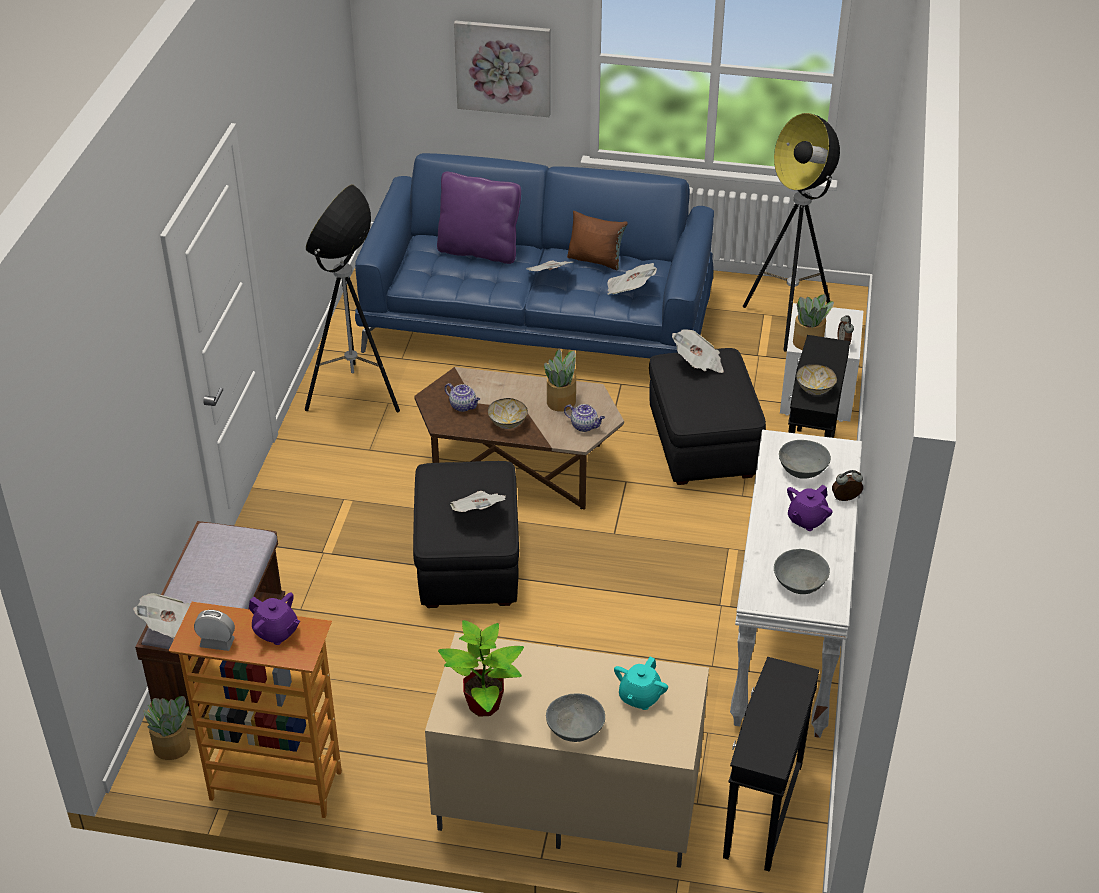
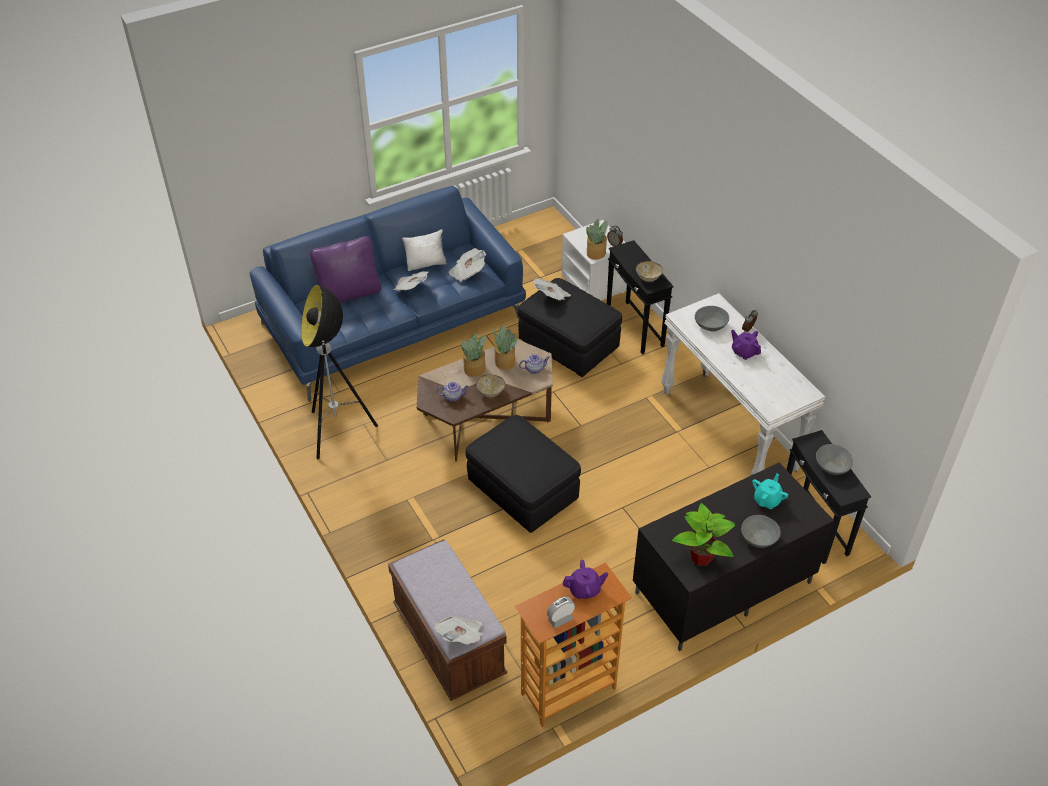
camera: 40 degrees left, 5 degrees up
(172, 747) = (484, 713): potted plant -> potted plant (475, 369)
(478, 512) = (537, 455): newspaper -> none
(503, 67) = (303, 160): picture -> none
(565, 802) = (722, 589): beige tv stand -> black tv stand
(596, 260) = (426, 264): brown pillow -> white pillow
(639, 697) = (767, 500): turquoise teapot -> turquoise teapot turned 135 degrees counterclockwise
(789, 321) = (535, 248): floor lamp -> none
(799, 582) = (779, 388): grey bowl -> grey bowl (831, 466)
(806, 520) = (744, 352): purple teapot -> purple teapot turned 135 degrees clockwise

